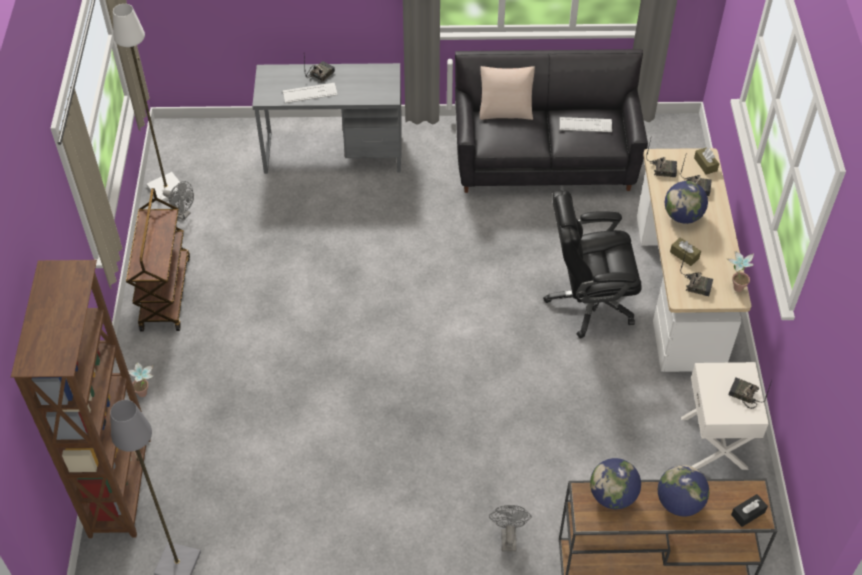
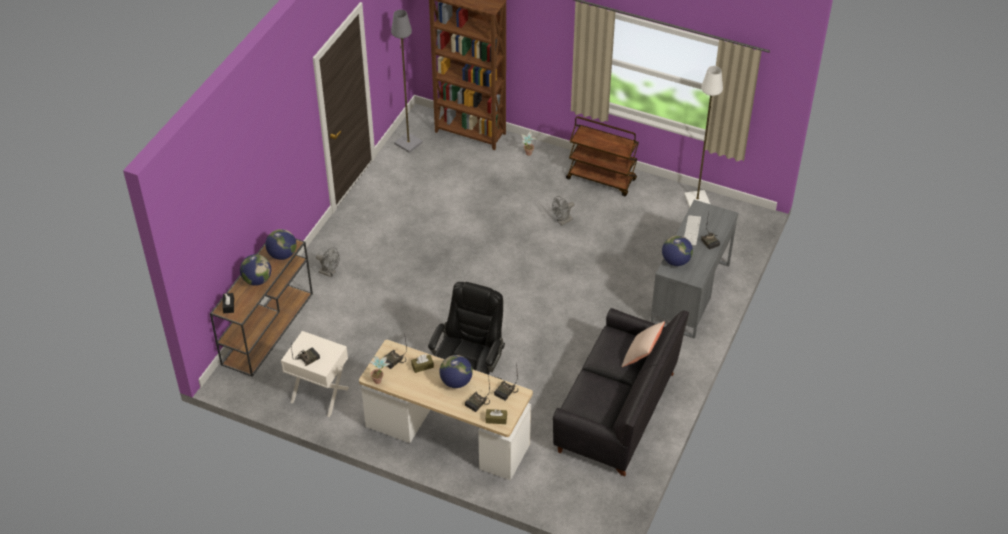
camera: 115 degrees right, 5 degrees down
(182, 214) = (667, 202): grey fan -> grey fan (562, 221)
(369, 93) = (676, 261): none -> globe
(585, 125) = (598, 395): keyboard -> none

